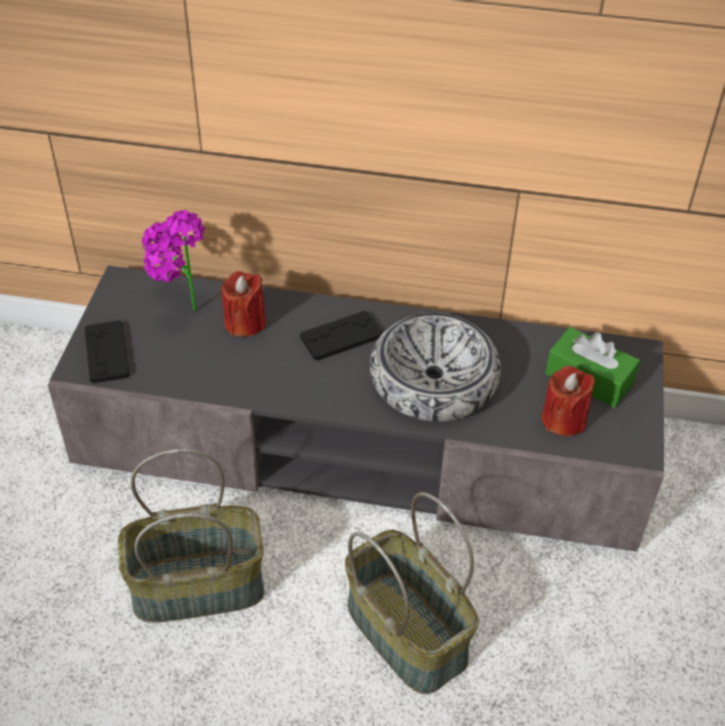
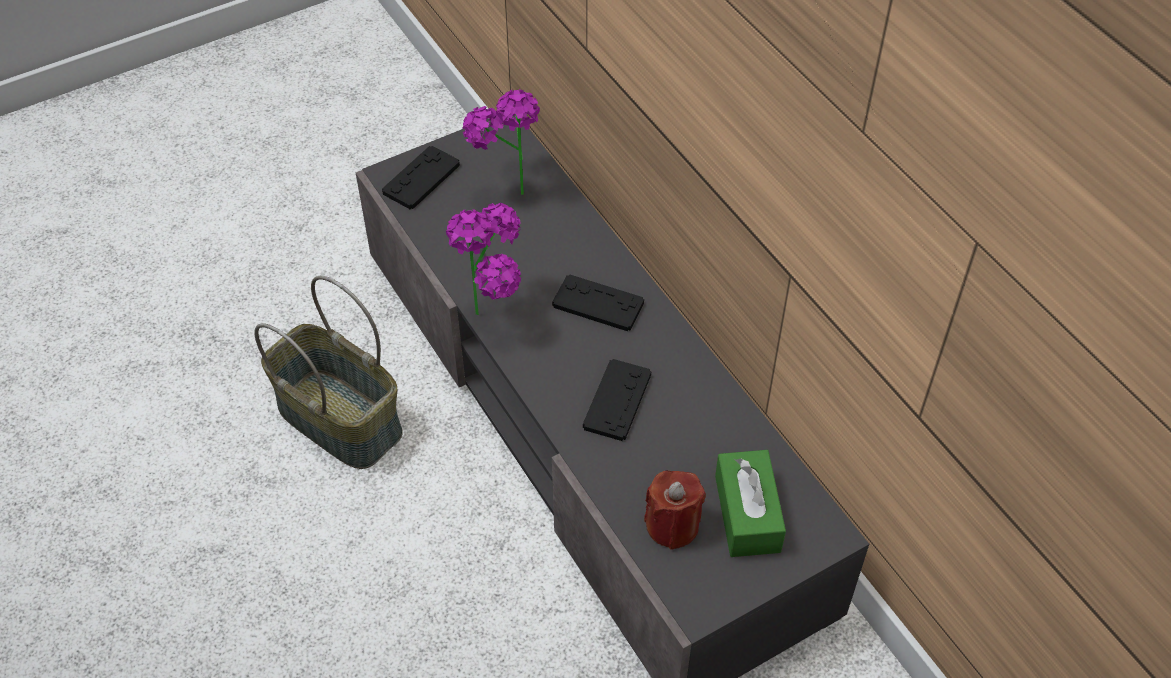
camera: 50 degrees right, 5 degrees up
(245, 322) = (544, 233): red candle -> none
(284, 392) = (495, 312): none -> potted plant
(409, 632) = (426, 592): basket -> none
(434, 380) = (617, 401): bowl -> black game controller

